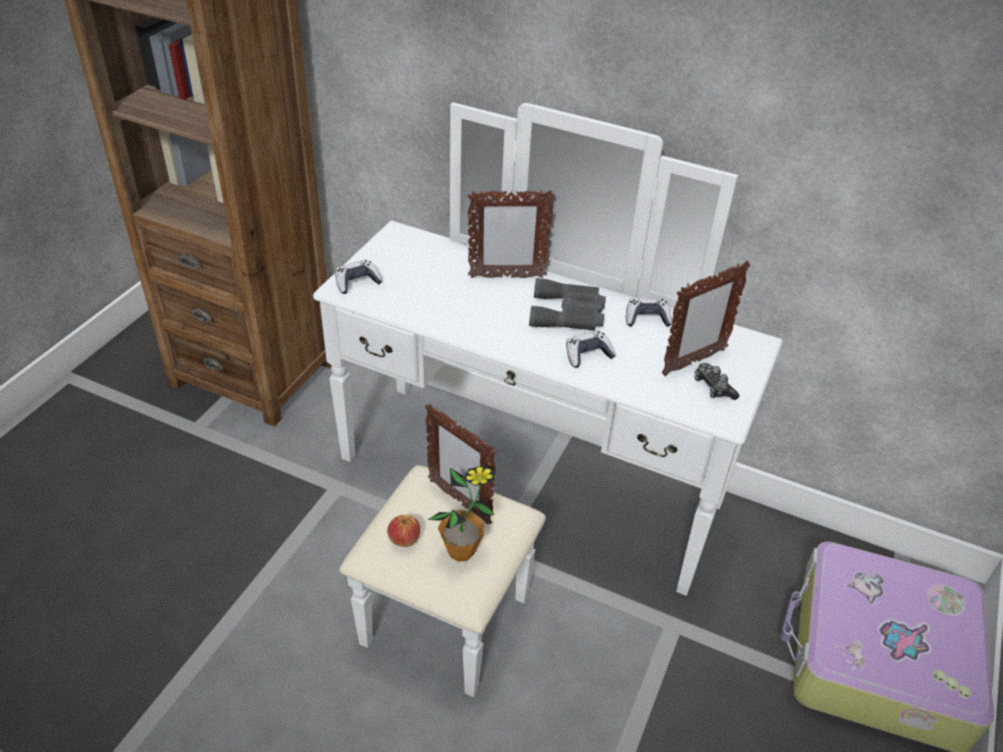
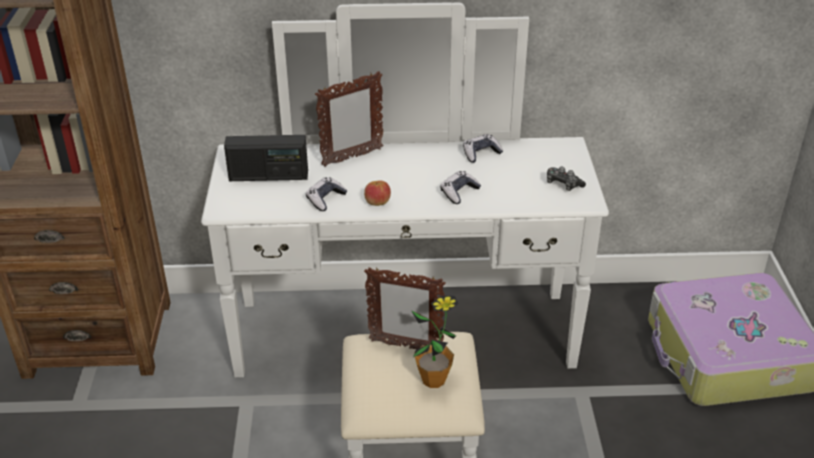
camera: 25 degrees left, 5 degrees down
(357, 282) = (233, 200): game controller -> game controller (325, 199)
(404, 539) = (383, 389): apple -> apple (377, 202)
(410, 269) = (268, 176): none -> radio
(569, 313) = (421, 168): grey binoculars -> none
(693, 362) = (536, 172): picture frame -> none

